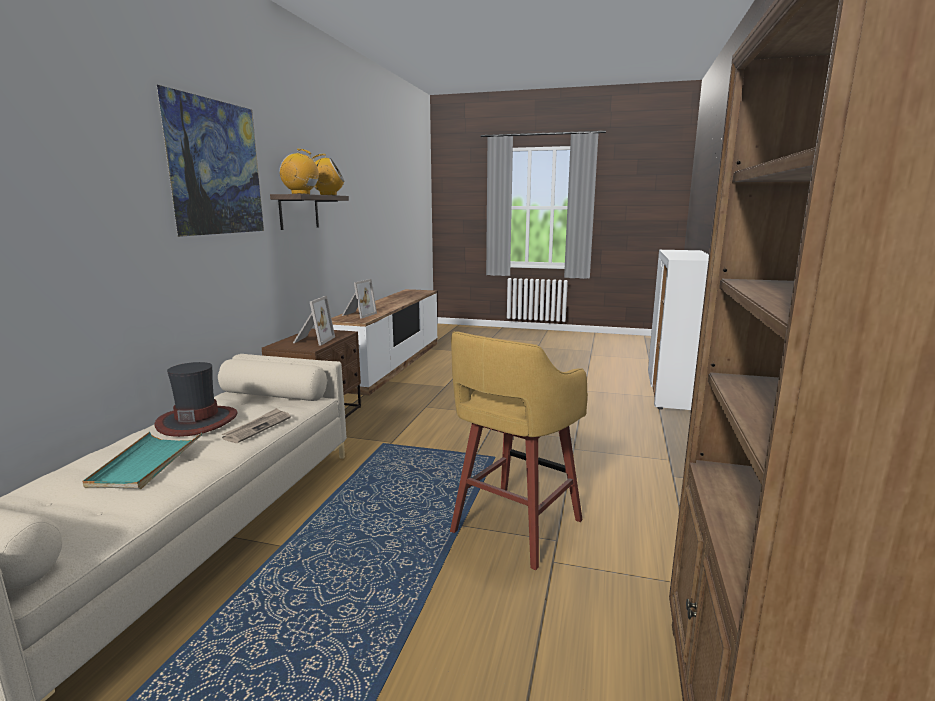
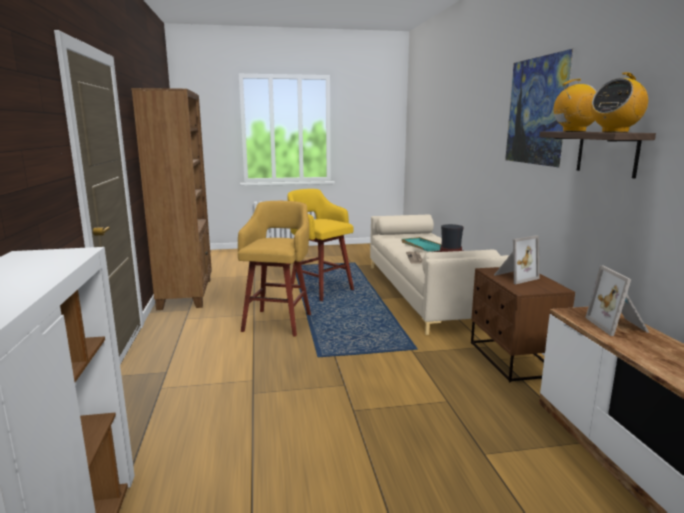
camera: 155 degrees right, 0 degrees up
(312, 340) = (514, 277): picture frame -> picture frame turned 105 degrees counterclockwise
(355, 626) = (320, 289): none -> yellow stool

